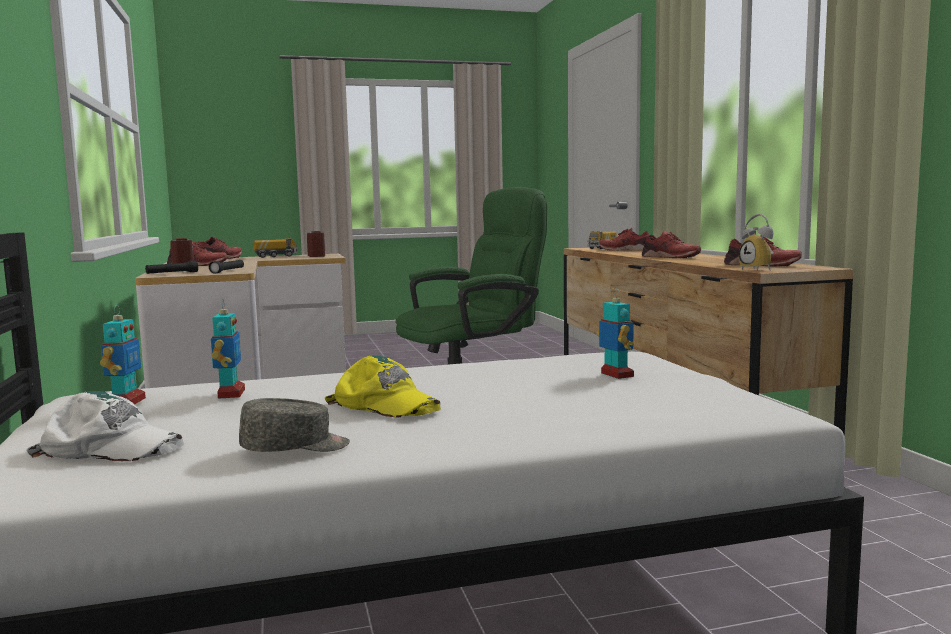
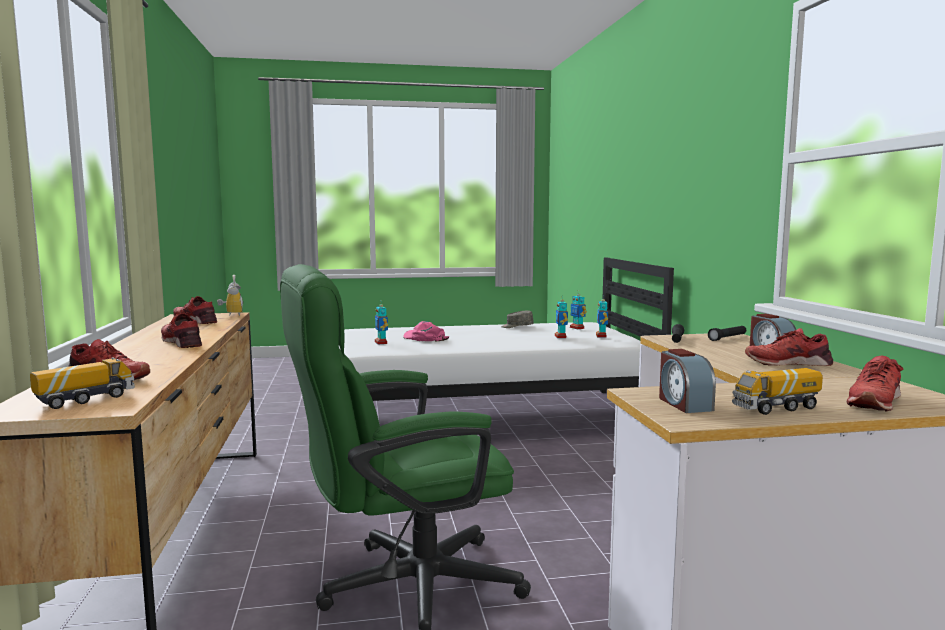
camera: 175 degrees left, 0 degrees up
(110, 447) = (577, 328): white cap -> toy robot
(385, 404) = (492, 333): yellow cap -> none
(542, 390) = (424, 338): none -> pink cap

